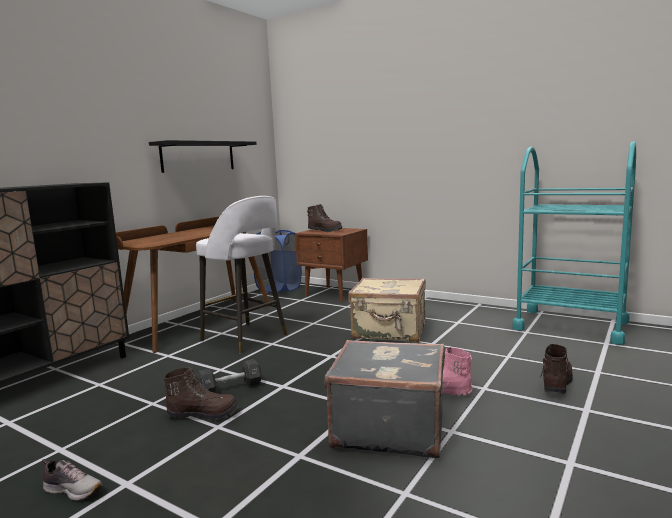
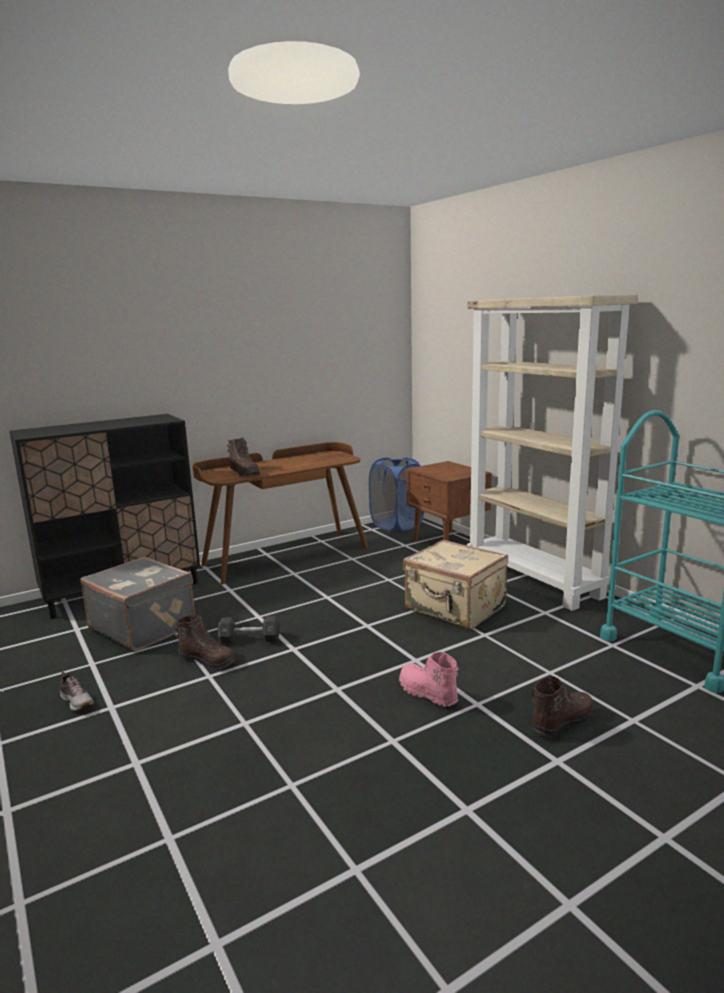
camera: 25 degrees right, 5 degrees up
(198, 156) = (306, 378): black shelf -> none
(246, 338) = (310, 584): white stool -> none
(325, 231) = (441, 469): brown boot -> brown boot (244, 473)
(389, 427) = (341, 719): grey suitcase -> grey suitcase (144, 627)
(426, 305) = (534, 580): none -> beige bookcase

